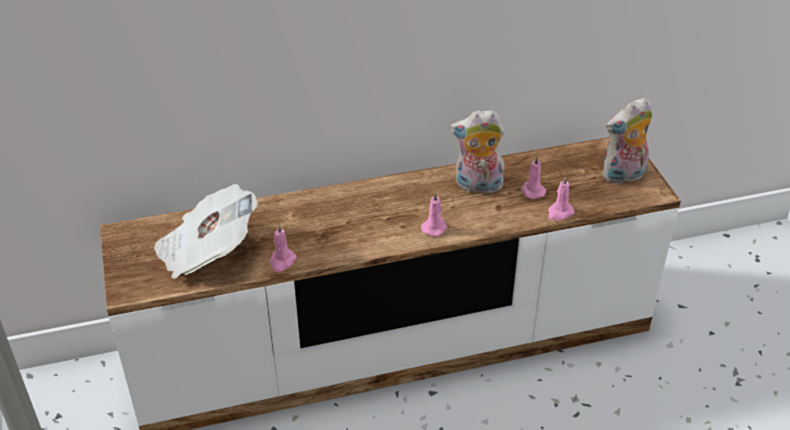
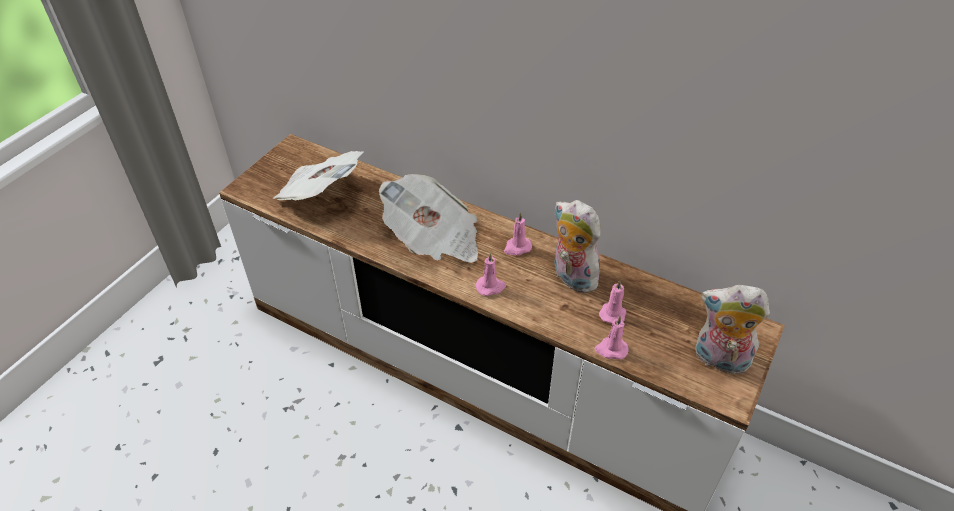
camera: 45 degrees right, 5 degrees up
(282, 261) = (354, 235): pink candle -> pink candle (517, 247)
(349, 224) = (434, 239): none -> newspaper

